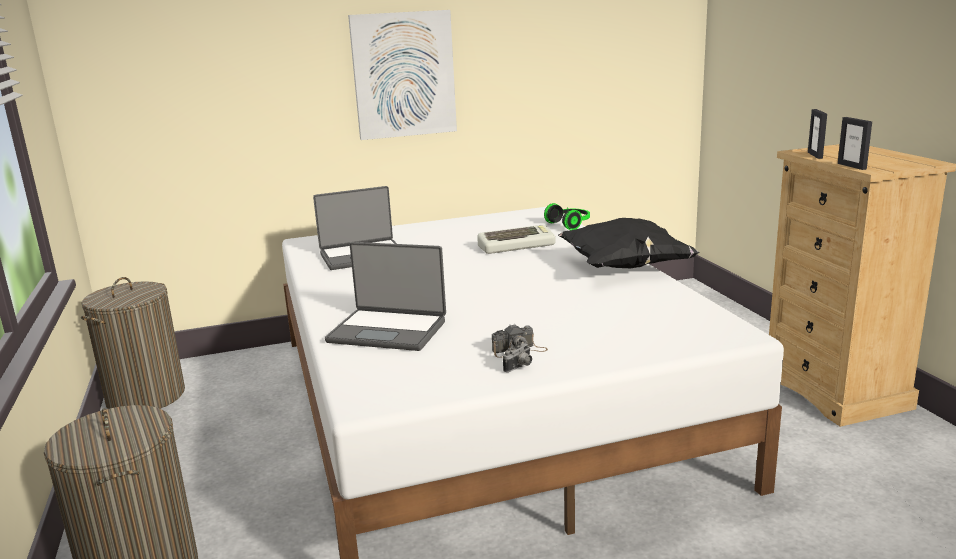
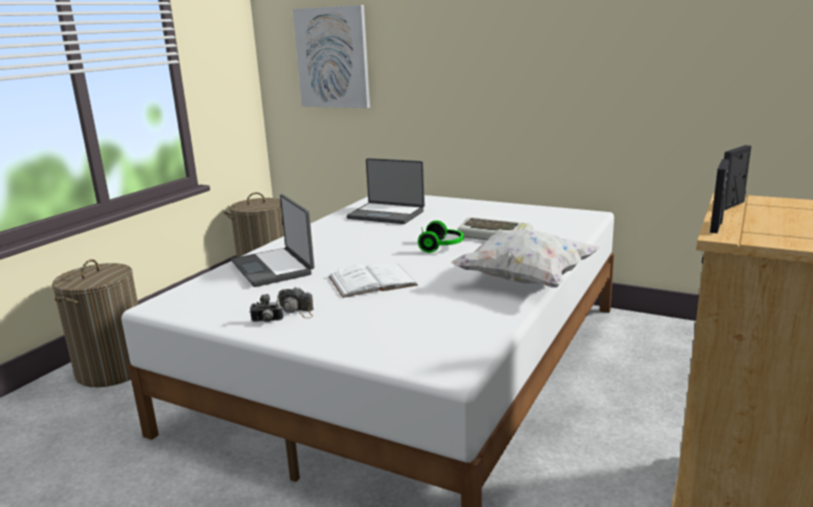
camera: 45 degrees right, 0 degrees up
(403, 75) = (483, 66): picture -> picture (332, 58)
(515, 307) = (372, 281): none -> white book
(570, 224) = (581, 232): headphones -> headphones (443, 247)
(624, 267) = (524, 280): black pillow -> white pillow

